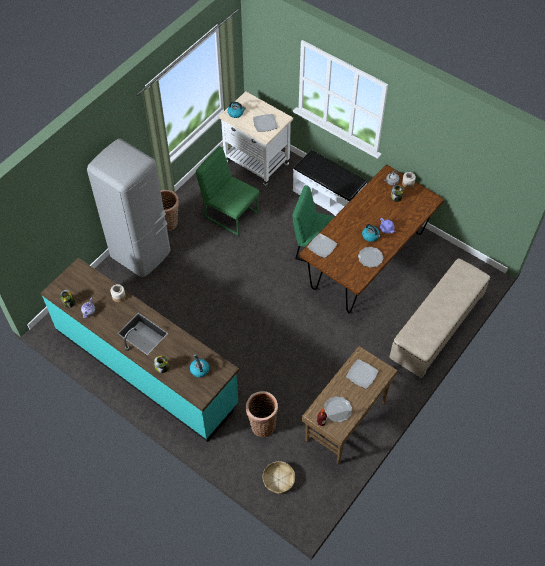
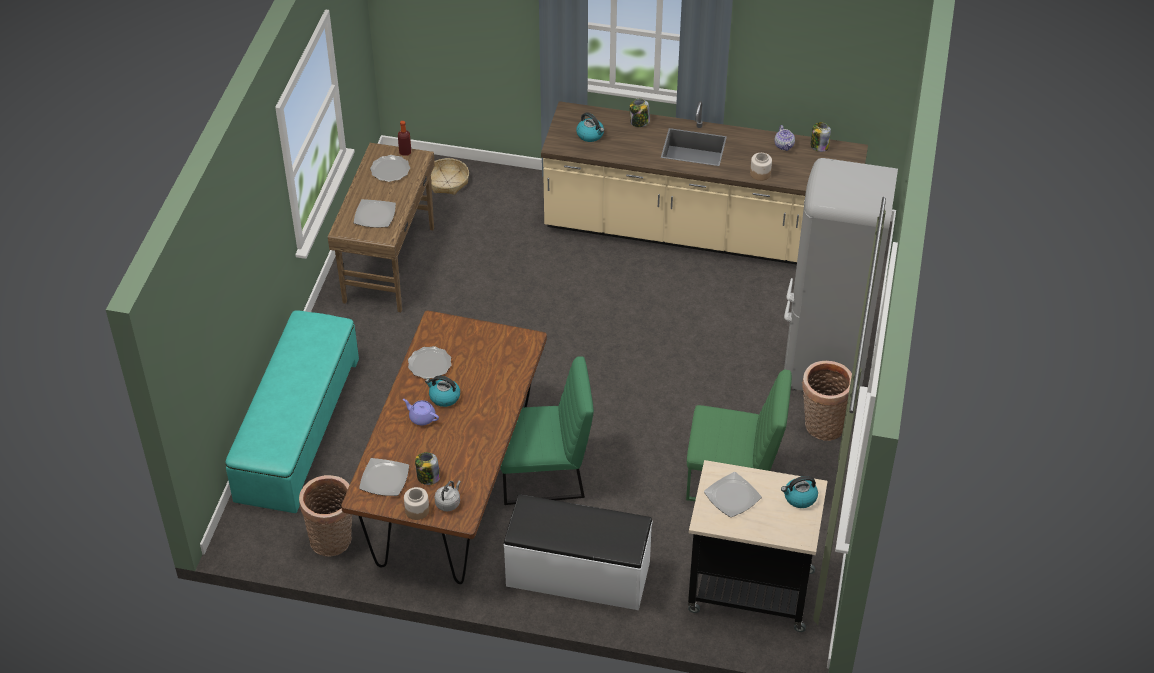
camera: 155 degrees right, 10 degrees down
(146, 367) = (699, 234): turquoise counter -> beige counter
(257, 163) = (749, 591): white cart -> black cart
(262, 424) = (501, 226): basket -> basket (333, 541)
(321, 246) = (516, 354): plate -> plate (385, 478)
(437, 326) = (297, 427): beige bench -> turquoise bench

